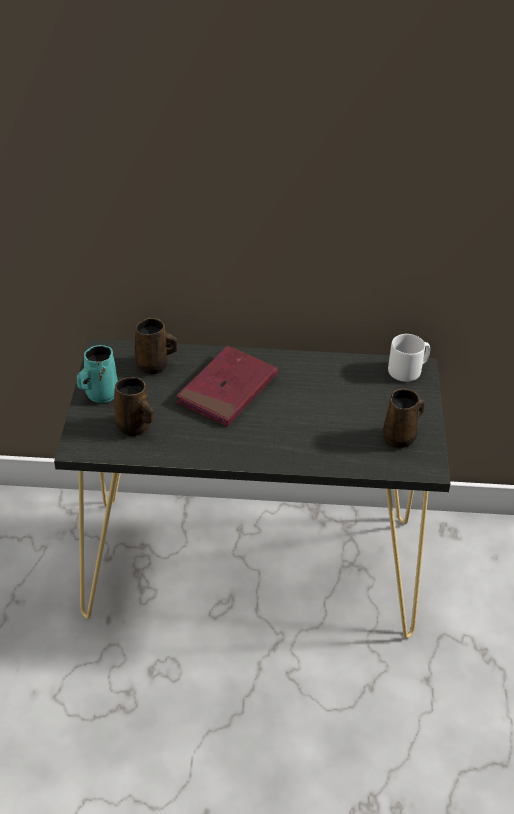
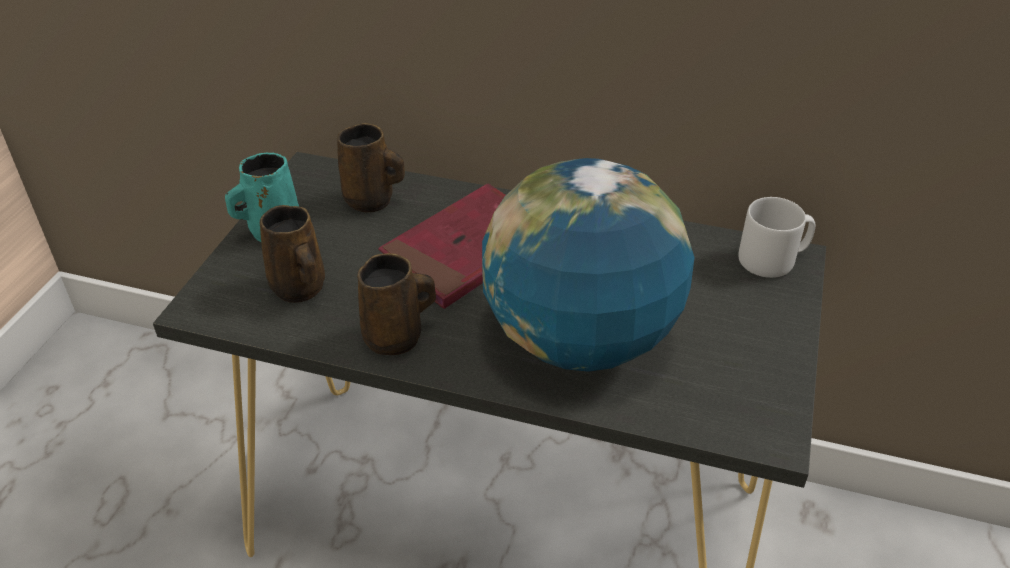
camera: 15 degrees right, 0 degrees up
(311, 433) = (580, 340): none -> globe
(400, 437) = (733, 372): brown mug -> brown mug (396, 338)

